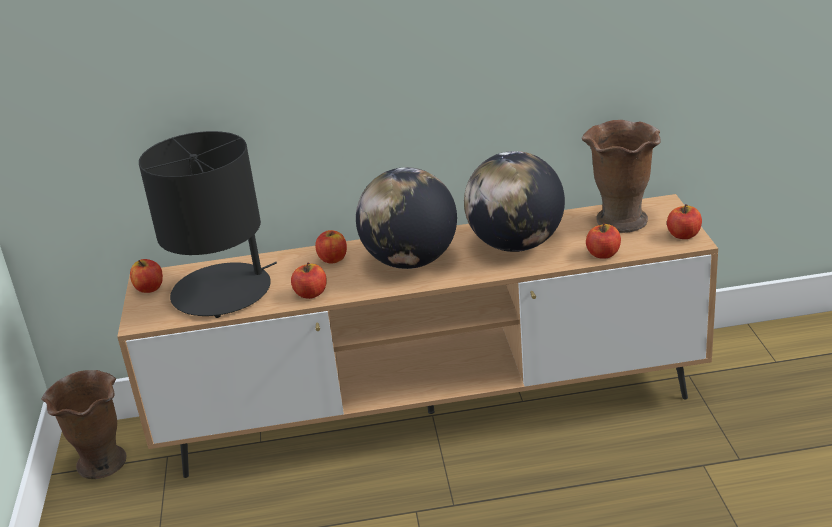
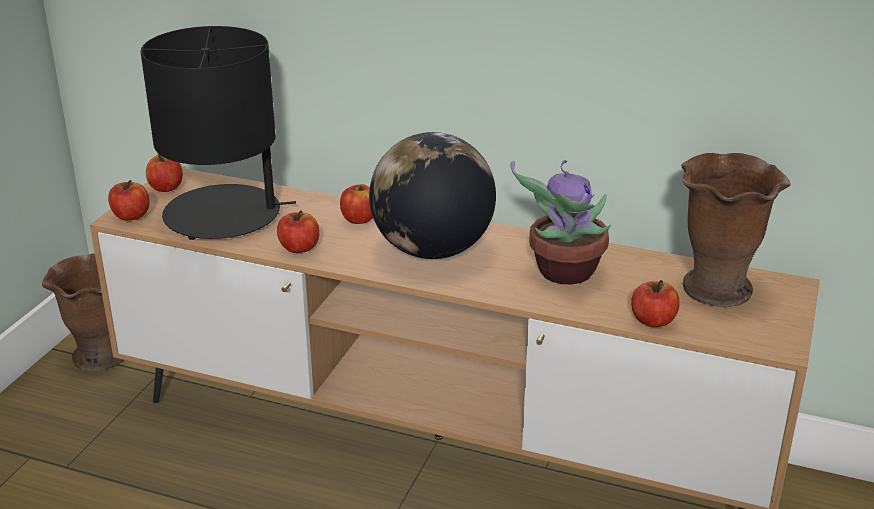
camera: 25 degrees right, 0 degrees up
(516, 245) = (563, 273): globe -> potted plant
(683, 235) = (777, 334): apple -> apple (131, 216)

